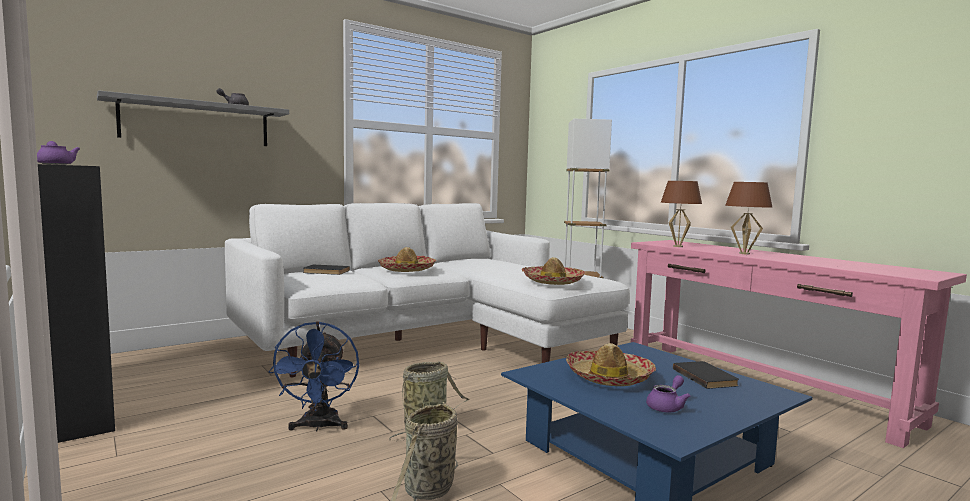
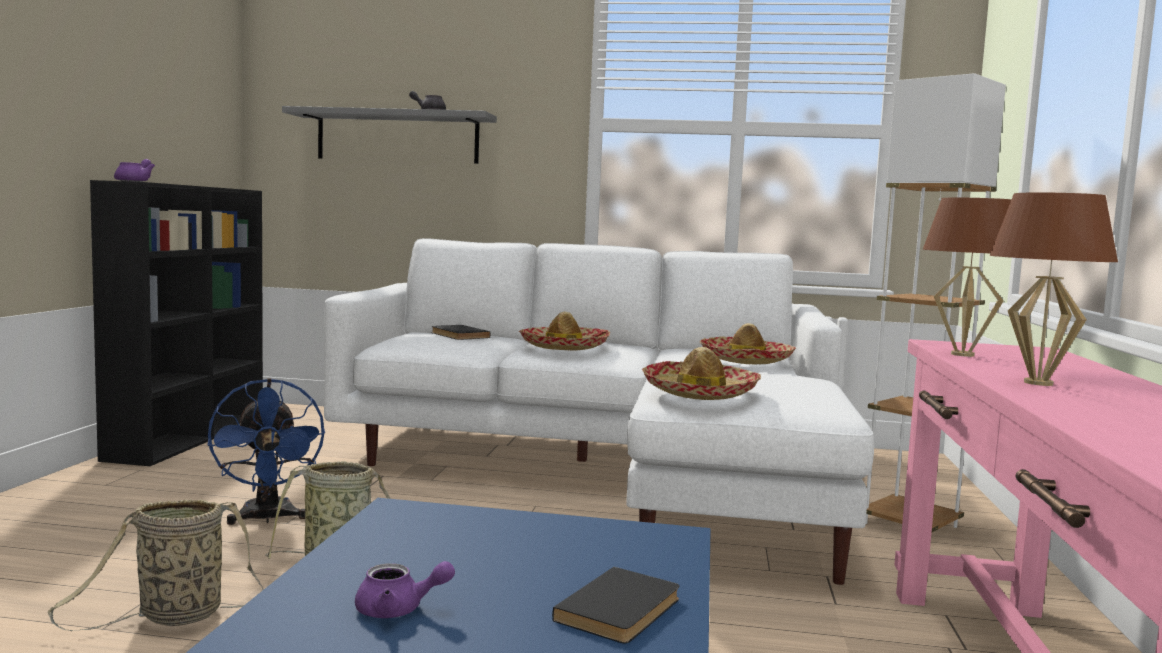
camera: 45 degrees right, 0 degrees up
(318, 426) = (267, 518): blue fan -> blue fan turned 60 degrees counterclockwise
(609, 377) = (474, 550): hat -> hat (746, 360)

